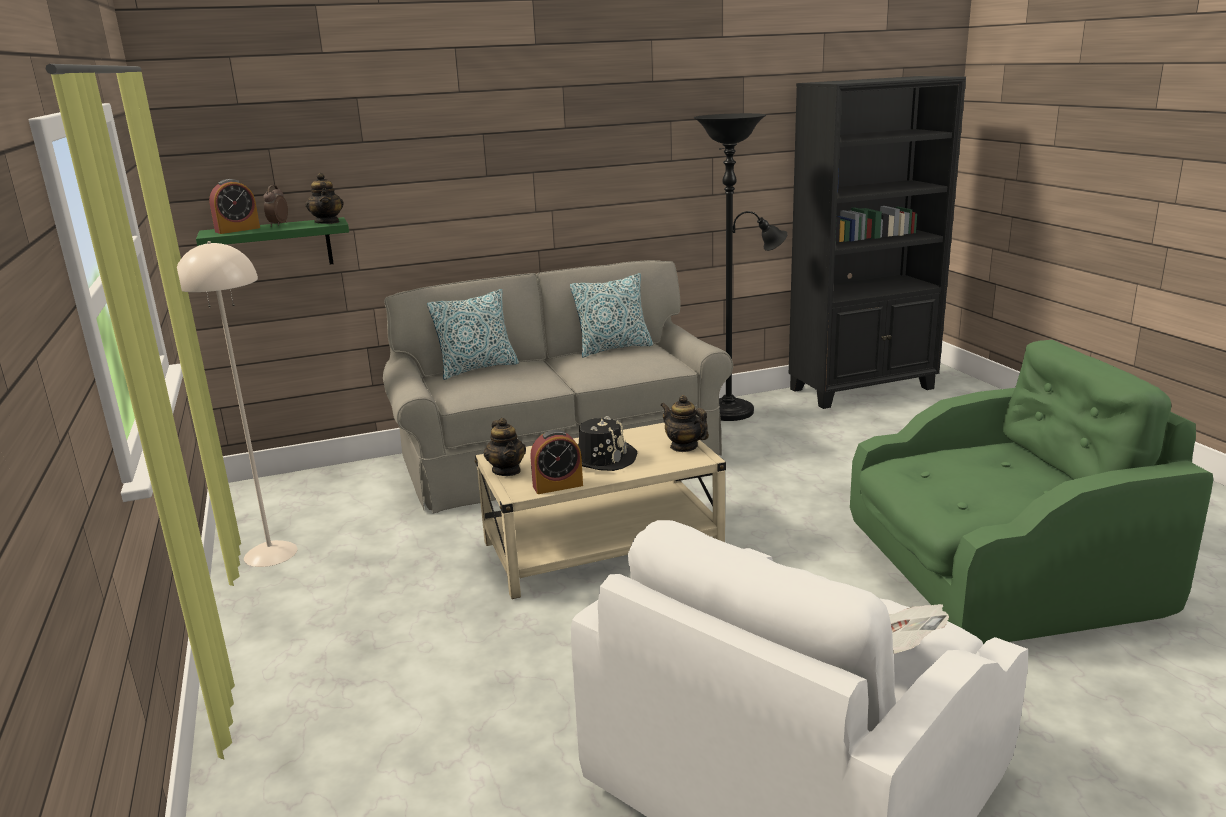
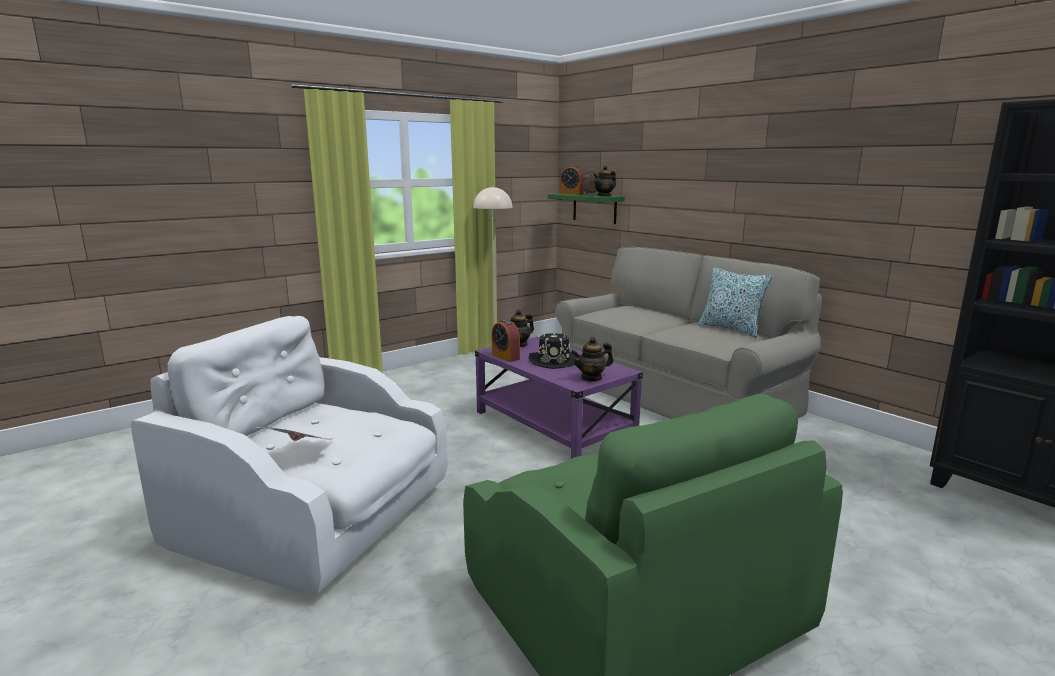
camera: 70 degrees right, 5 degrees down
(477, 368) = (642, 308): pillow -> none
(602, 547) = (553, 426): beige coffee table -> purple coffee table
(684, 447) = (591, 378): teapot -> teapot turned 135 degrees counterclockwise
(735, 410) = (852, 441): black floor lamp -> none

